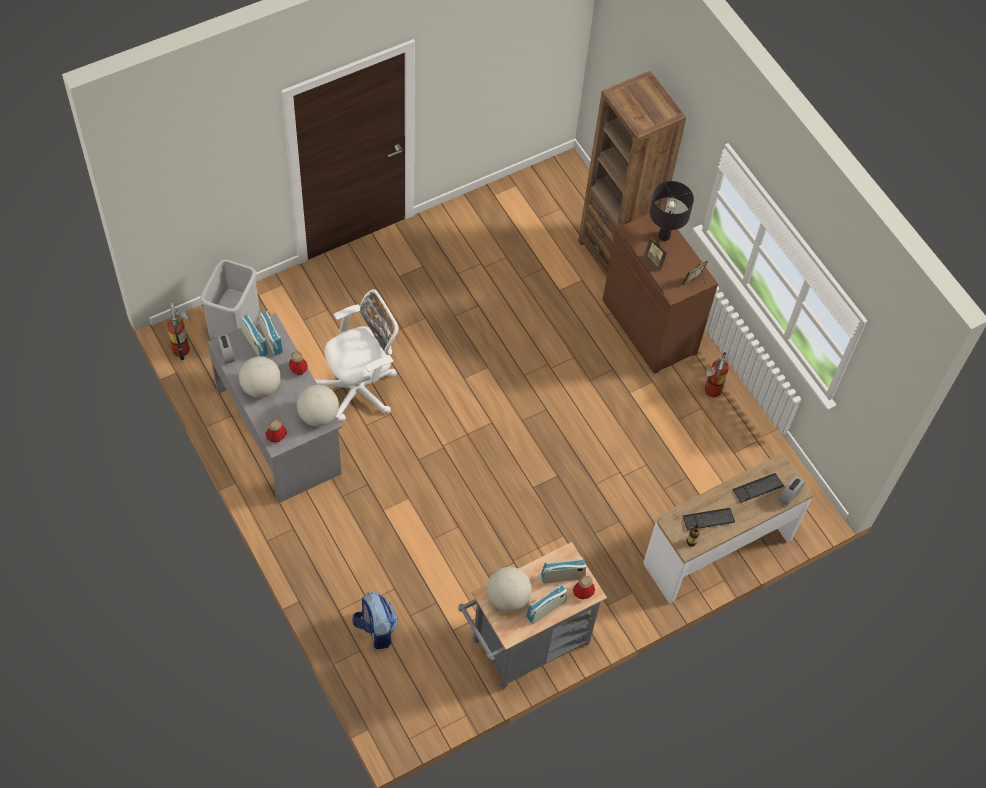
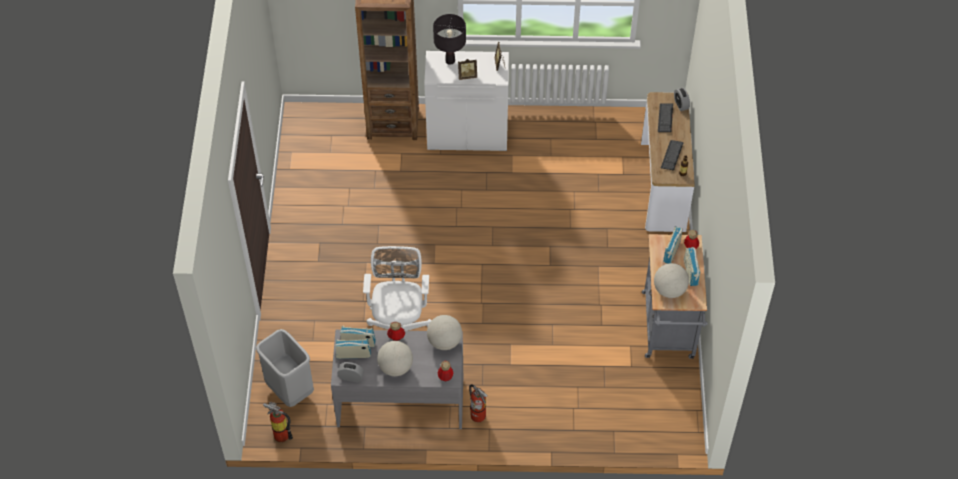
camera: 55 degrees left, 5 degrees down
(376, 629) = (603, 413): backpack -> none
(650, 327) = (468, 134): brown cabinet -> white cabinet
(710, 391) = (541, 127): fire extinguisher -> fire extinguisher (478, 418)

